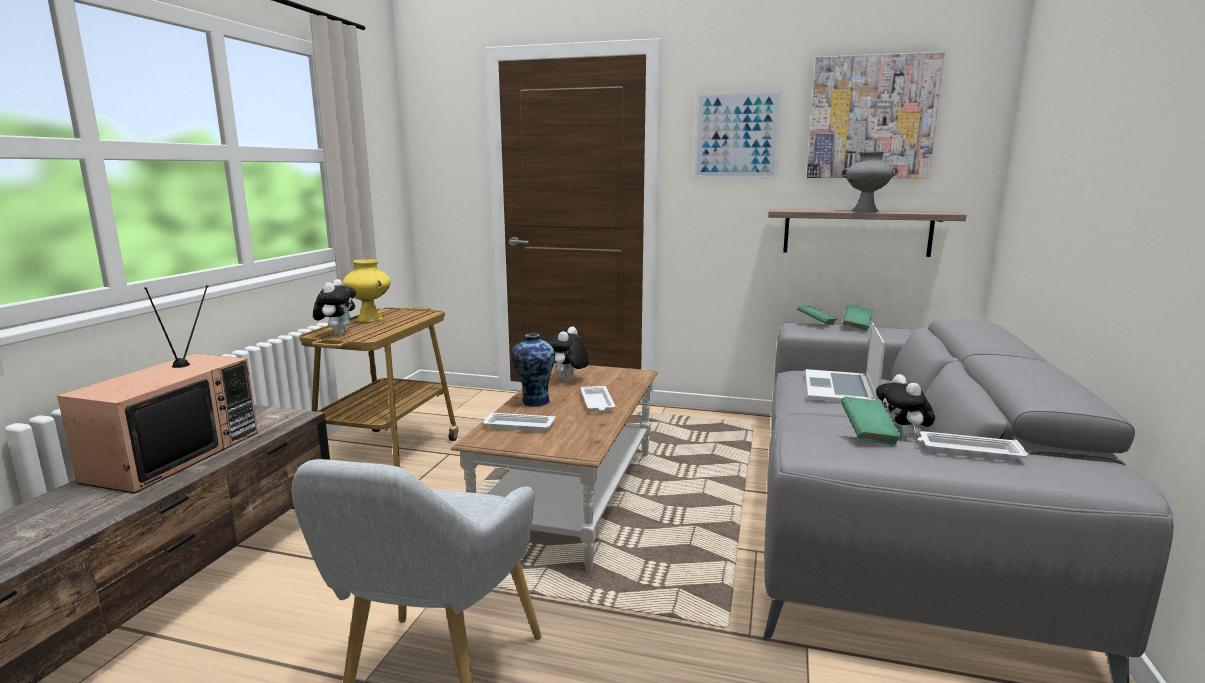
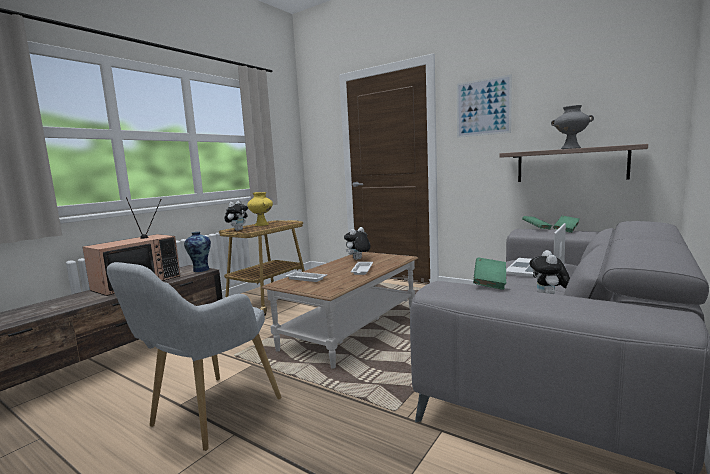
camera: 20 degrees right, 5 degrees down
(534, 401) = (327, 268): vase -> vase (200, 270)
(871, 118) = (576, 84): picture -> none
(968, 451) = (556, 295): white tray -> none

